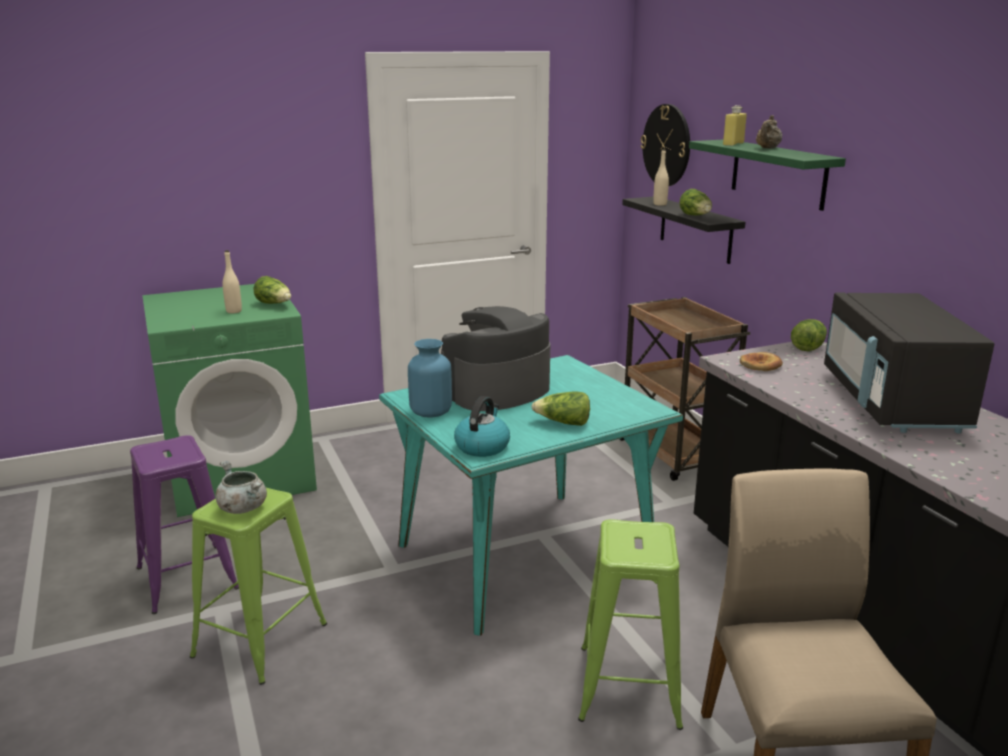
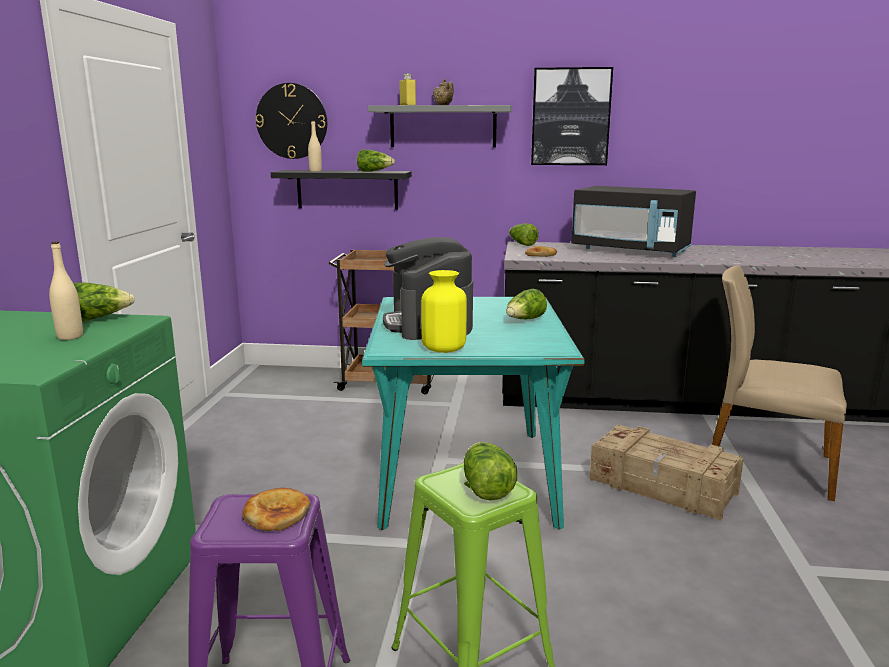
camera: 60 degrees left, 5 degrees down
(172, 456) = (276, 513): none -> bread
(242, 508) = (486, 487): grey cooking pot -> lettuce
(431, 412) = (444, 348): blue vase -> yellow vase
(482, 446) = (541, 346): kettle -> none
(629, 685) = (663, 487): green stool -> crate
(778, 173) = (443, 126): green shelf -> grey shelf
(909, 185) = (570, 117): none -> picture

